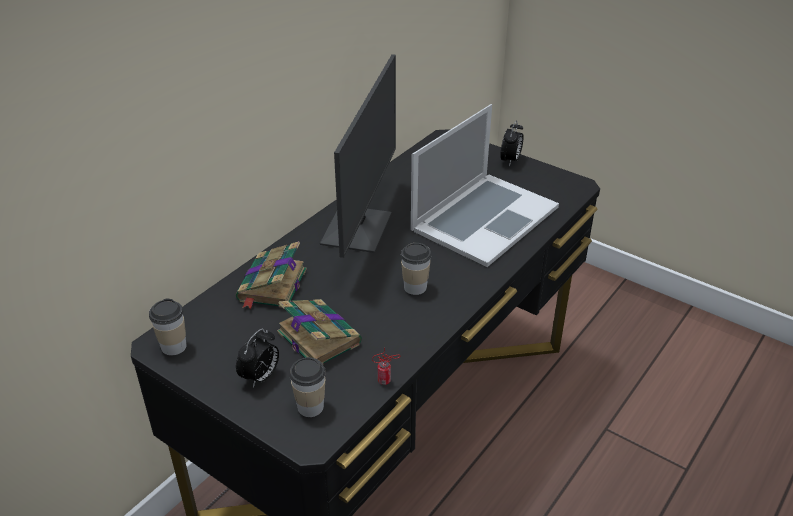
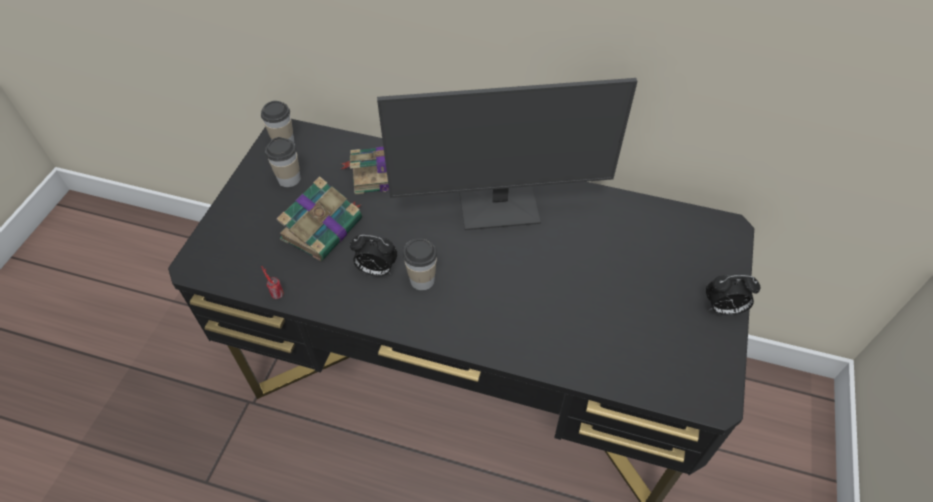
camera: 70 degrees right, 15 degrees up
(260, 377) = (261, 207): alarm clock -> alarm clock (376, 270)
(310, 407) = (234, 252): cup -> cup (289, 179)
(484, 218) = (578, 310): laptop -> none

